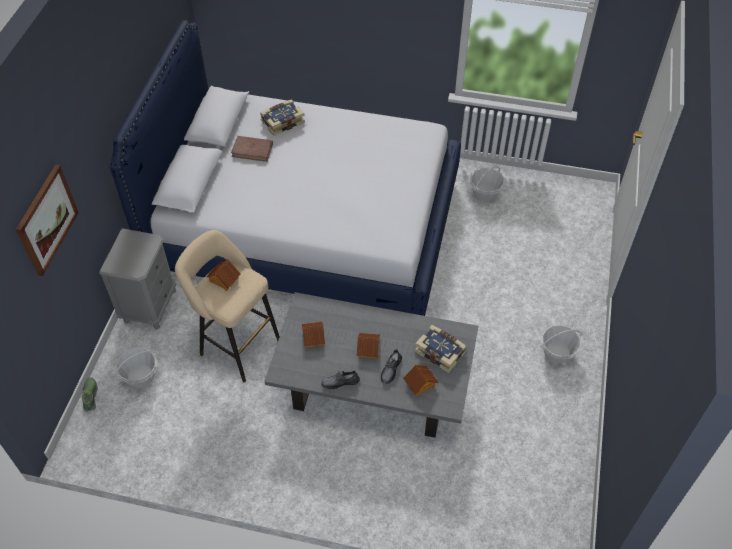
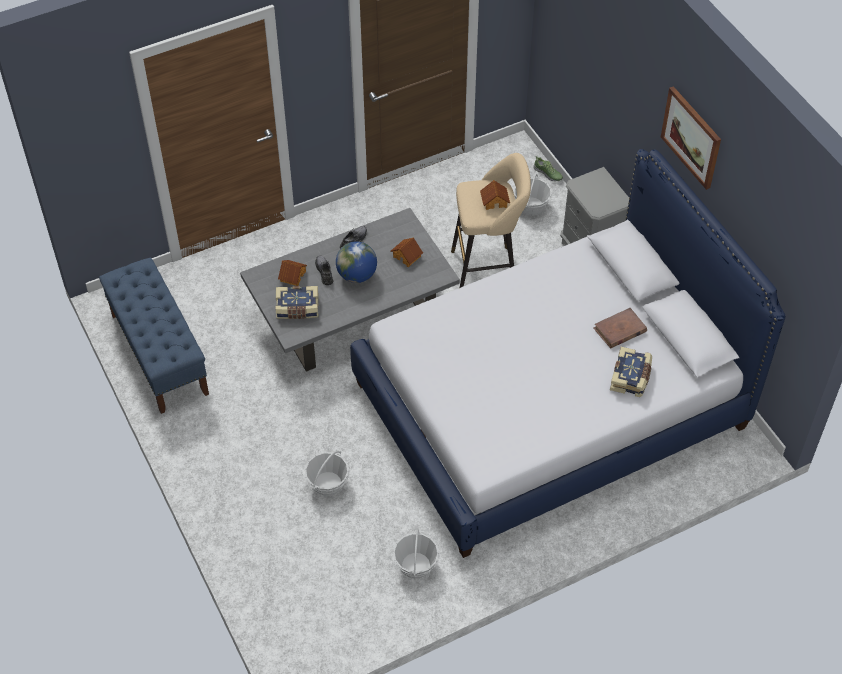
camera: 140 degrees right, 0 degrees up
(46, 220) = (600, 58): picture -> picture (691, 137)
(368, 348) = (357, 275): toy house -> globe
(557, 353) = (217, 438): basket -> basket (328, 484)
(559, 458) = (159, 354): none -> blue bench

